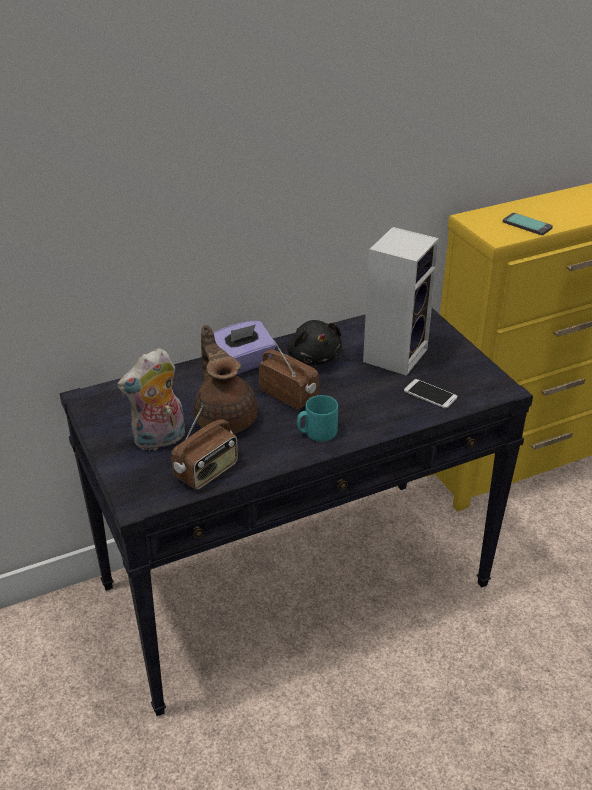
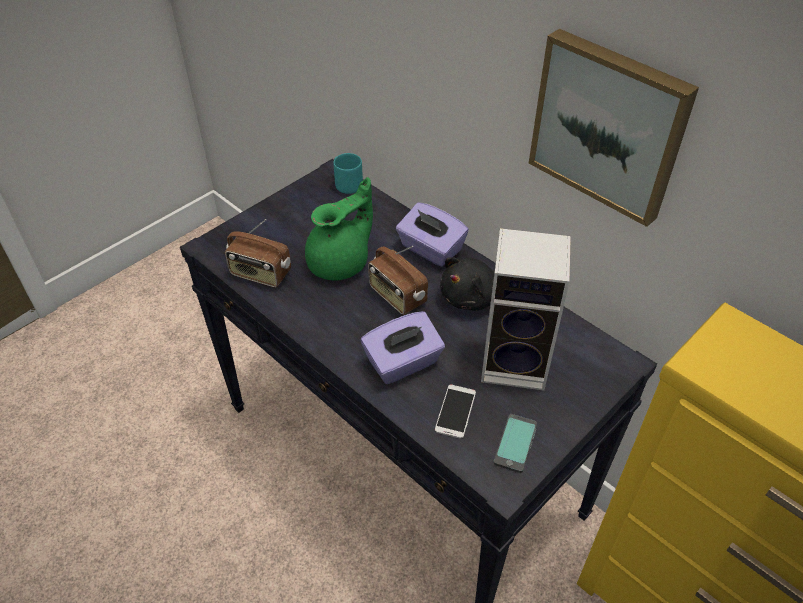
camera: 70 degrees right, 10 degrees up
(159, 440) = (292, 233): plush toy -> none
(225, 418) = (341, 263): brown teapot -> green teapot
(289, 395) = (397, 296): radio -> radio turned 120 degrees clockwise
(316, 433) = (345, 332): turquoise mug -> turquoise mug (346, 183)
(345, 151) = (609, 125): none -> picture
(369, 408) = (403, 363): none -> purple tissue box
(527, 225) = (765, 390): phone -> phone (515, 444)

